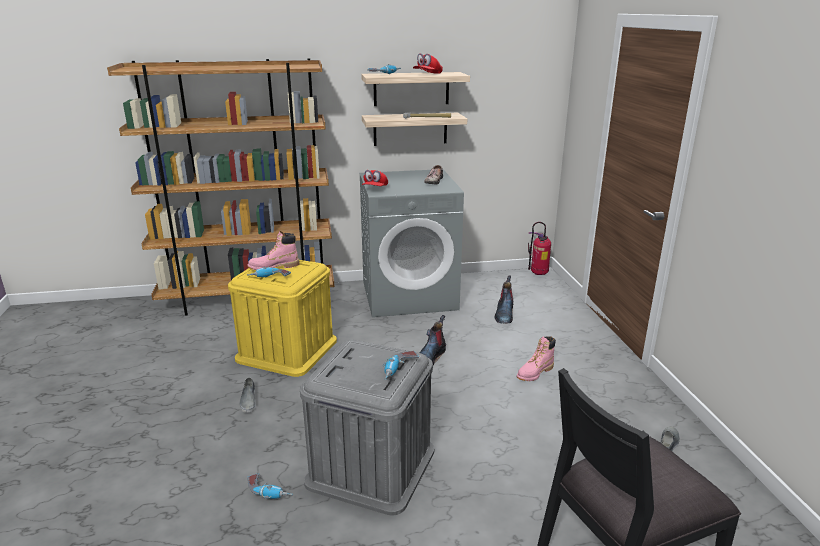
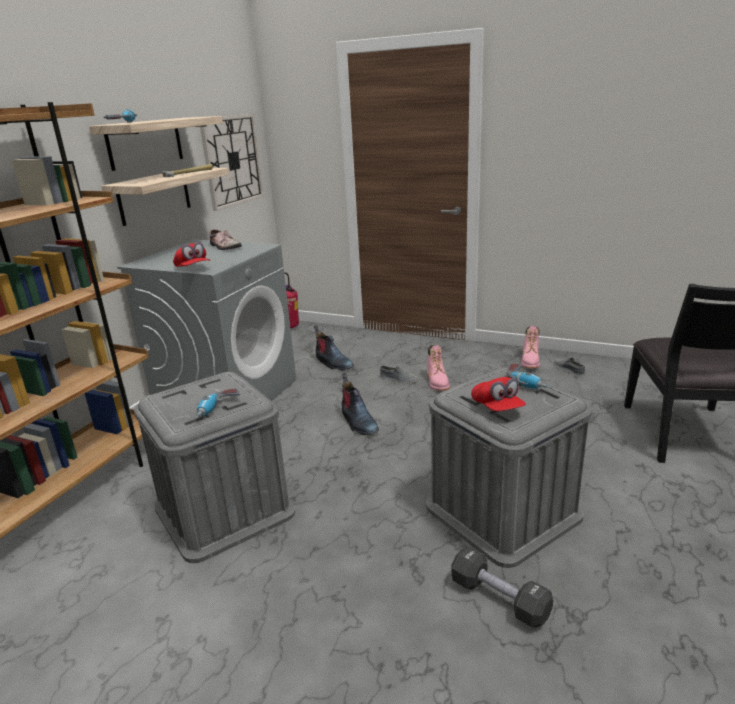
camera: 55 degrees left, 0 degrees up
(248, 400) = (301, 572): grey shoe -> grey shoe (398, 379)
(269, 492) = (499, 599): power drill -> black dumbbell
(274, 267) = (188, 401): pink boot -> pink boot (530, 362)
(287, 350) = (224, 509): yellow storage box -> grey storage box
(427, 74) = (175, 119): red cap -> red cap (497, 408)
(511, 111) = (232, 161): none -> wall clock

